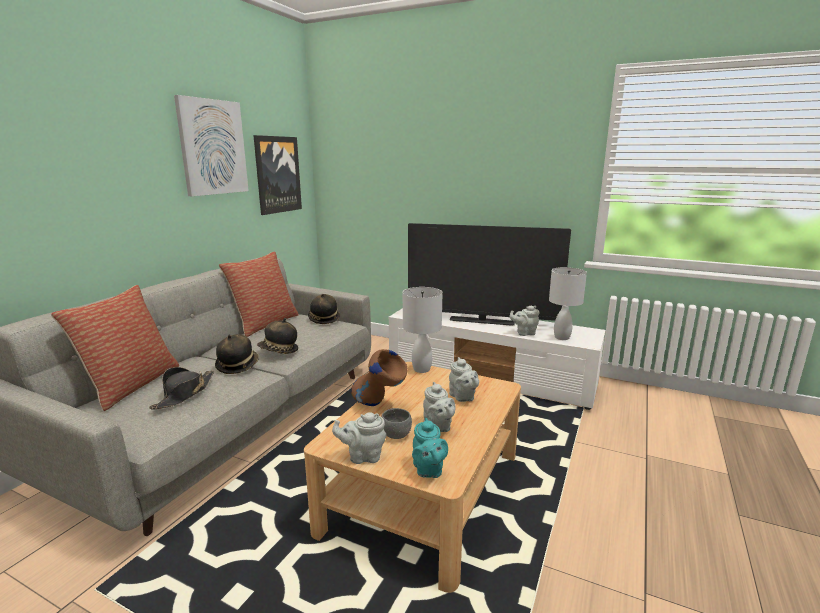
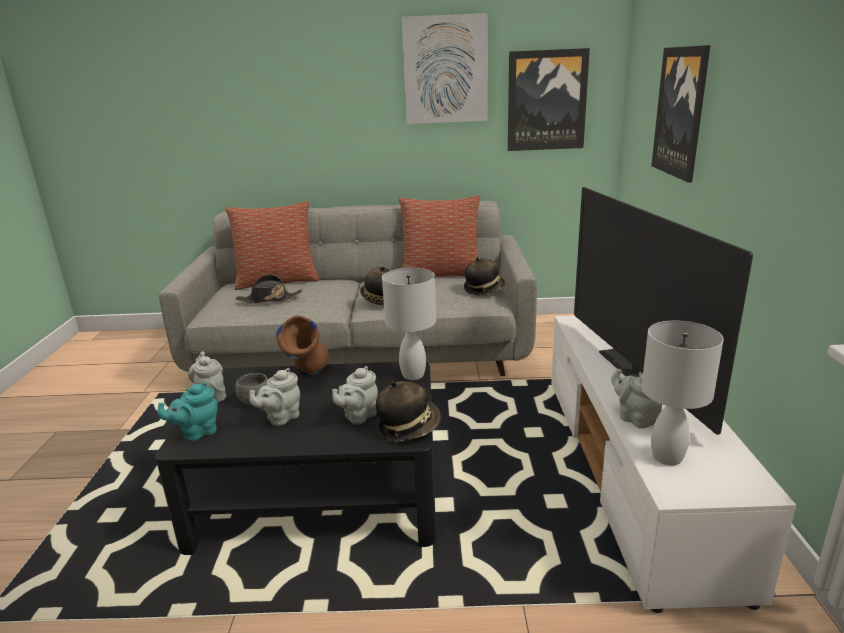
camera: 65 degrees right, 5 degrees up
(237, 365) = (335, 296): hat -> hat (408, 427)
(406, 177) = (681, 112): none -> picture
(424, 491) = (320, 492): beige coffee table -> black coffee table

